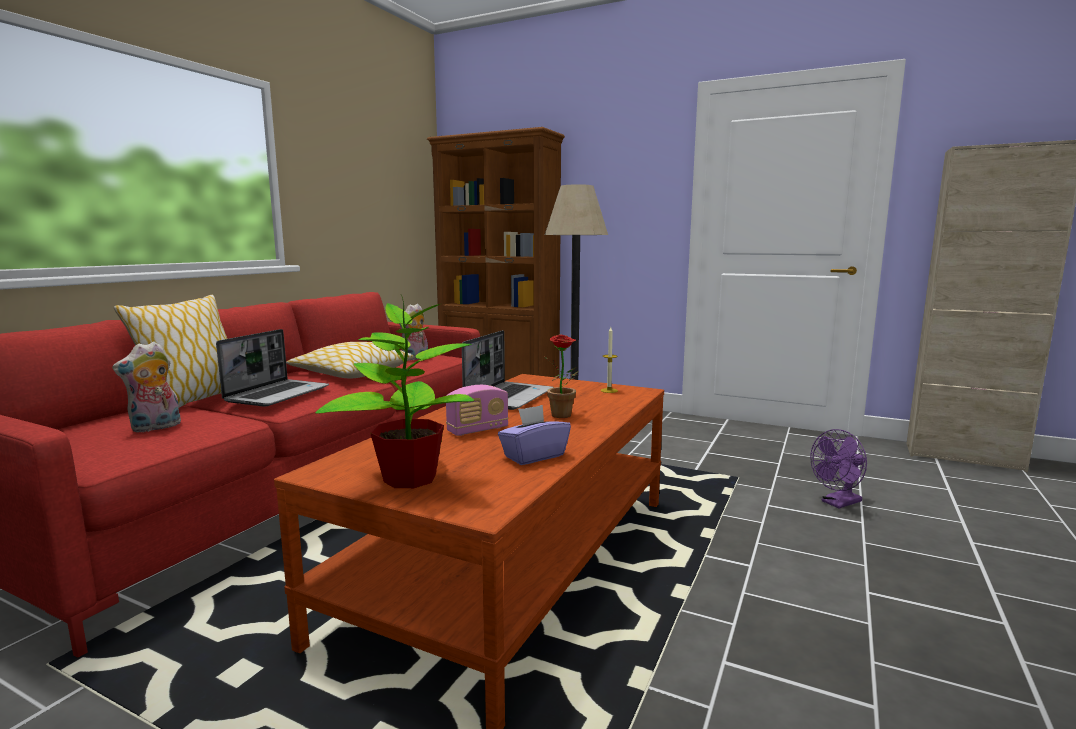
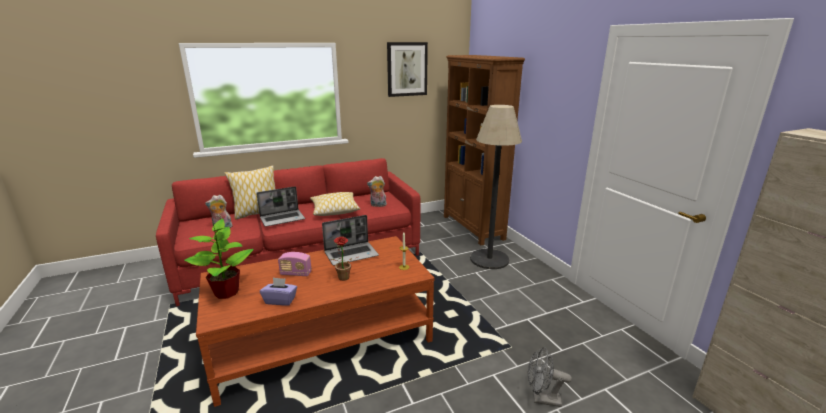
camera: 40 degrees right, 10 degrees up
(370, 153) = (407, 69): none -> picture
(838, 503) = (542, 399): purple fan -> grey fan

